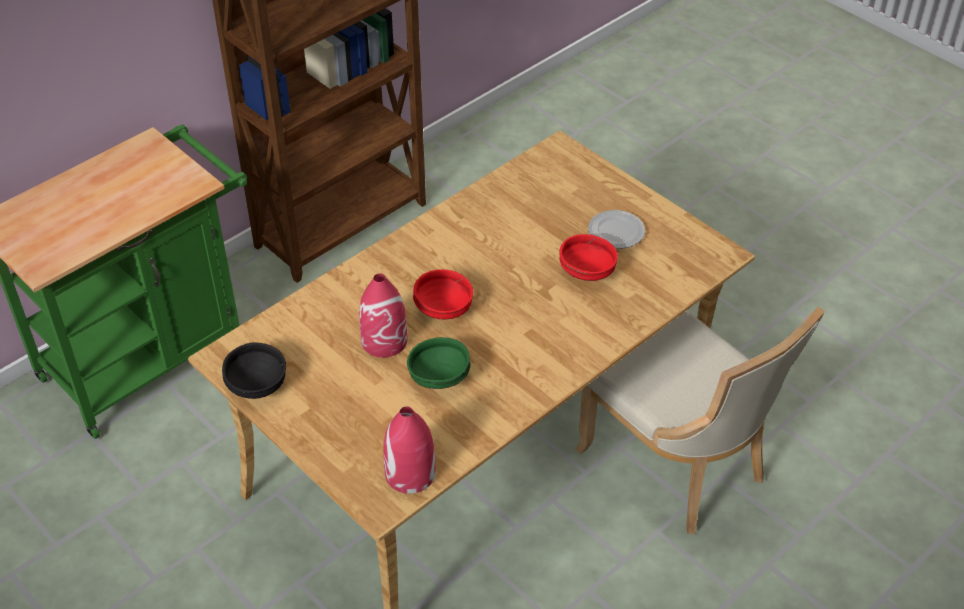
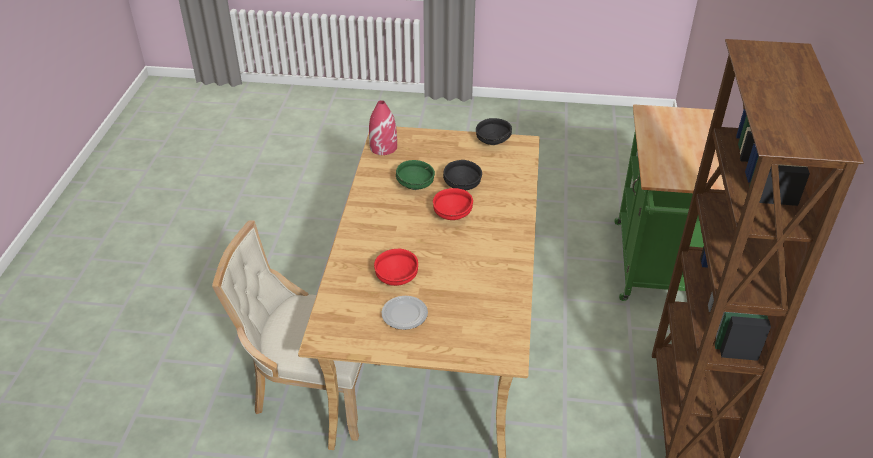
camera: 140 degrees right, 5 degrees down
(384, 340) = (462, 186): red vase -> black bowl

